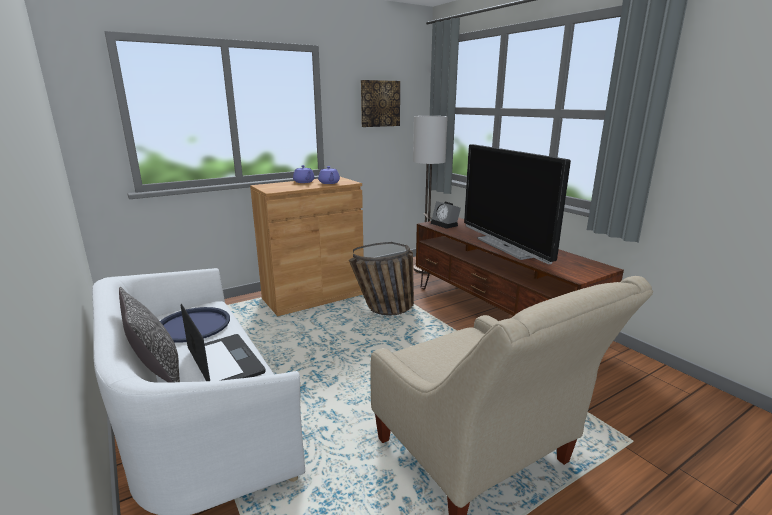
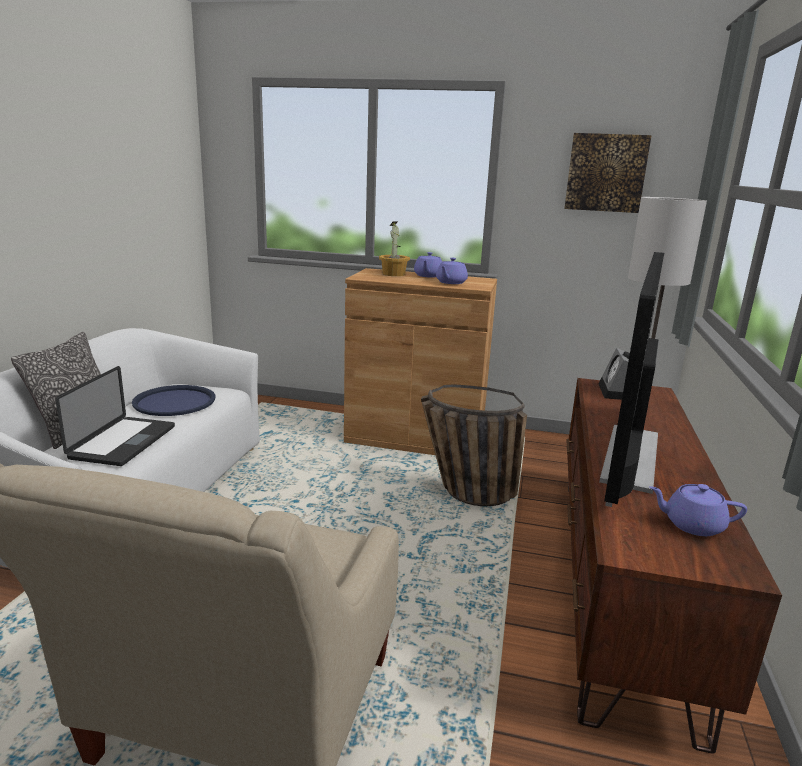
camera: 45 degrees right, 0 degrees up
(282, 185) = (394, 274): none -> potted plant
(569, 261) = (692, 525): none -> purple teapot

